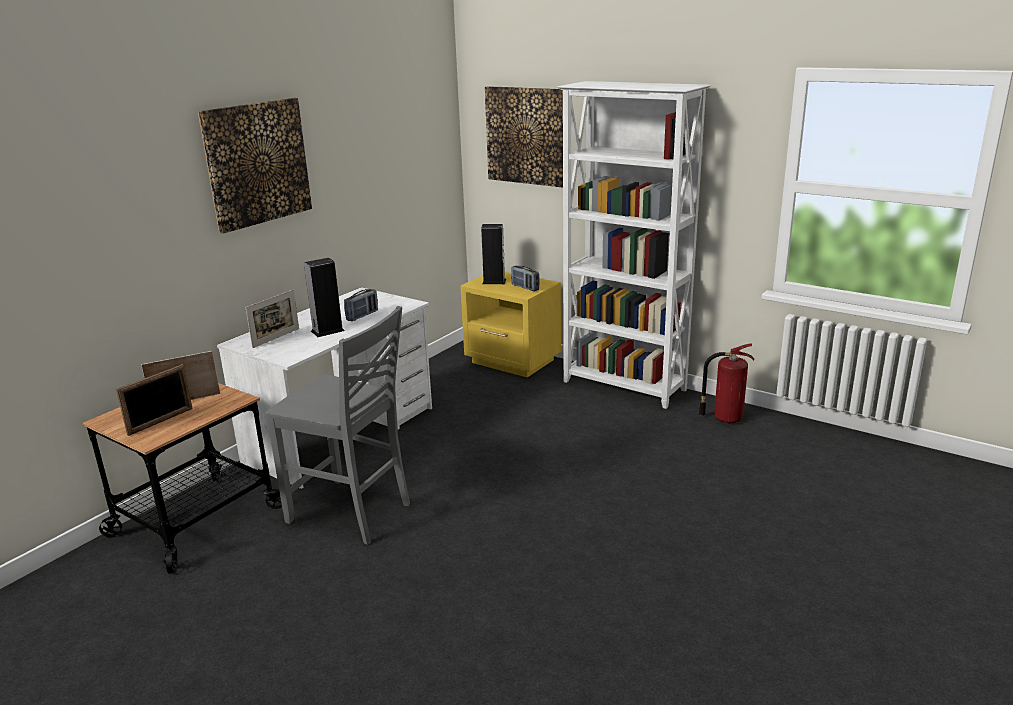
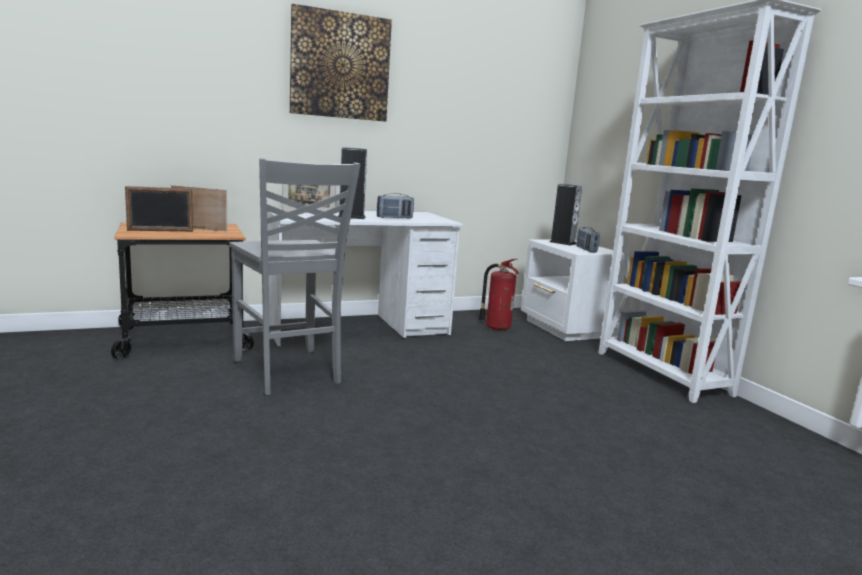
camera: 30 degrees right, 10 degrees down
(513, 362) = (565, 329): yellow nightstand -> white nightstand
(527, 136) = (624, 101): picture -> none
(725, 418) = (765, 433): fire extinguisher -> fire extinguisher (496, 327)

